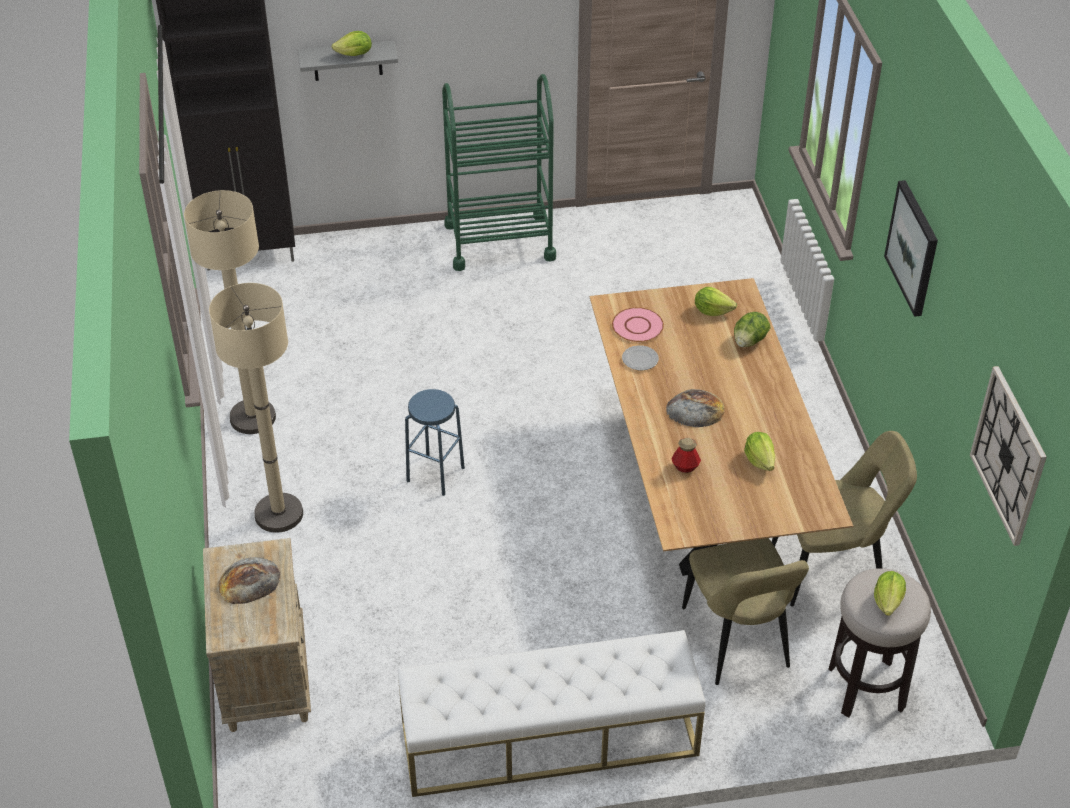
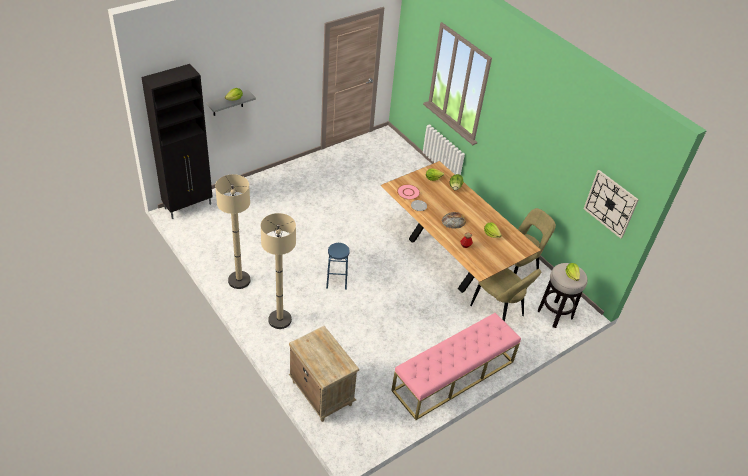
camera: 30 degrees left, 0 degrees up
(249, 581) = (320, 350): bread -> none
(499, 241) = (298, 172): green cart -> none
(548, 739) = (453, 376): white bench -> pink bench
(913, 248) = (527, 131): picture -> none

